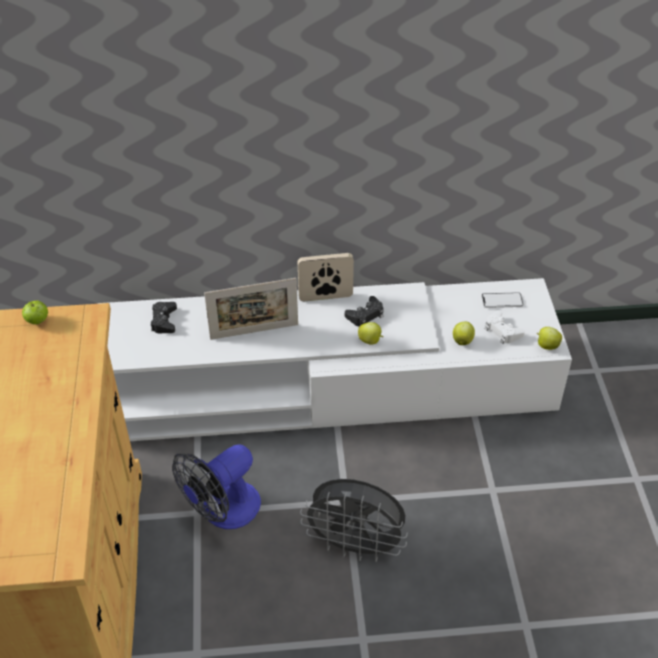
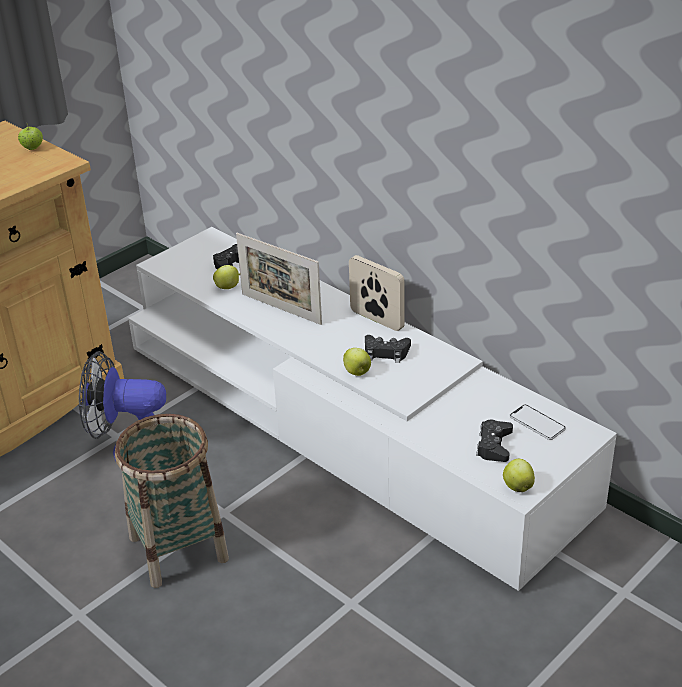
camera: 50 degrees right, 10 degrees down
(356, 546) = (179, 548): grey fan -> basket
(462, 340) = (442, 428): apple -> apple (228, 287)
(502, 331) = (494, 446): white game controller -> black game controller

